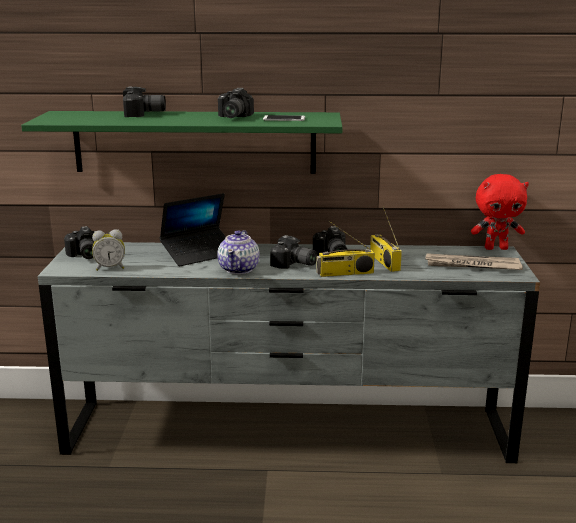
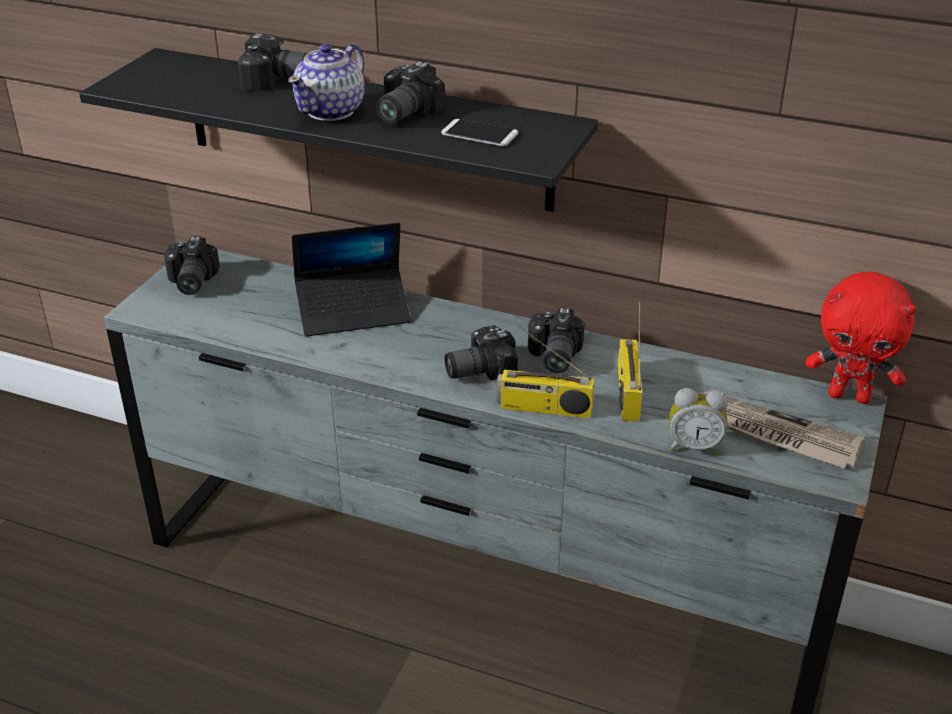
camera: 20 degrees right, 15 degrees up
(110, 268) = (208, 319): alarm clock -> alarm clock (694, 446)
(194, 142) = (365, 129): green shelf -> black shelf
(239, 269) = (388, 362): teapot -> teapot (331, 111)
(294, 265) = (478, 369): camera -> camera turned 105 degrees clockwise

